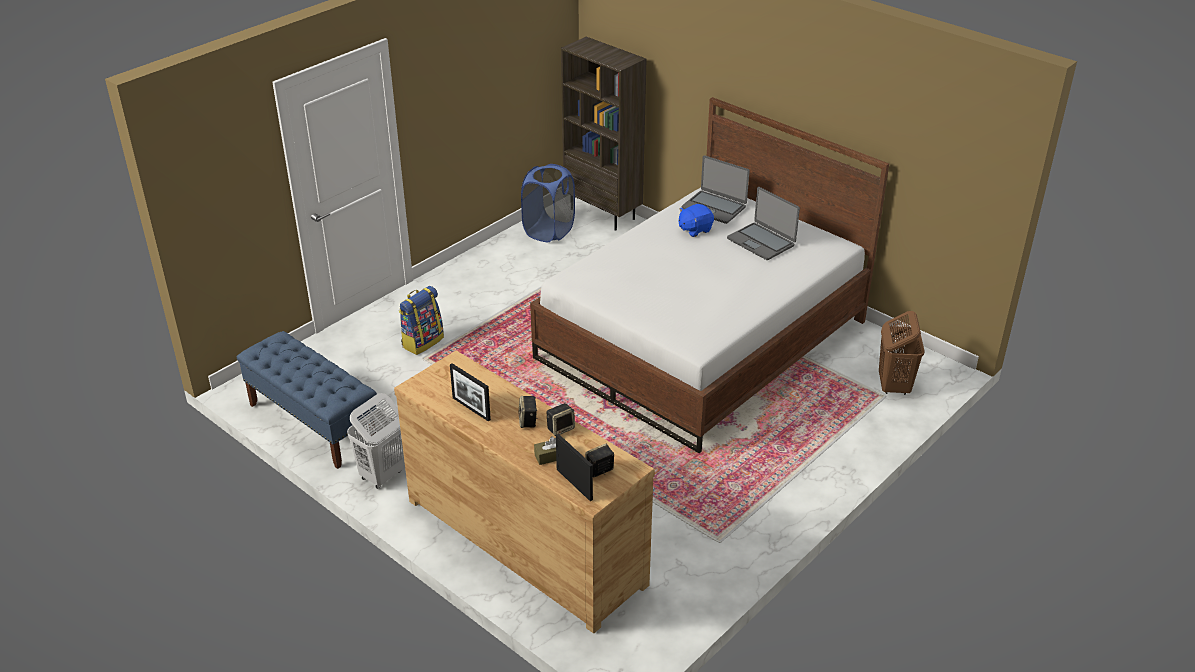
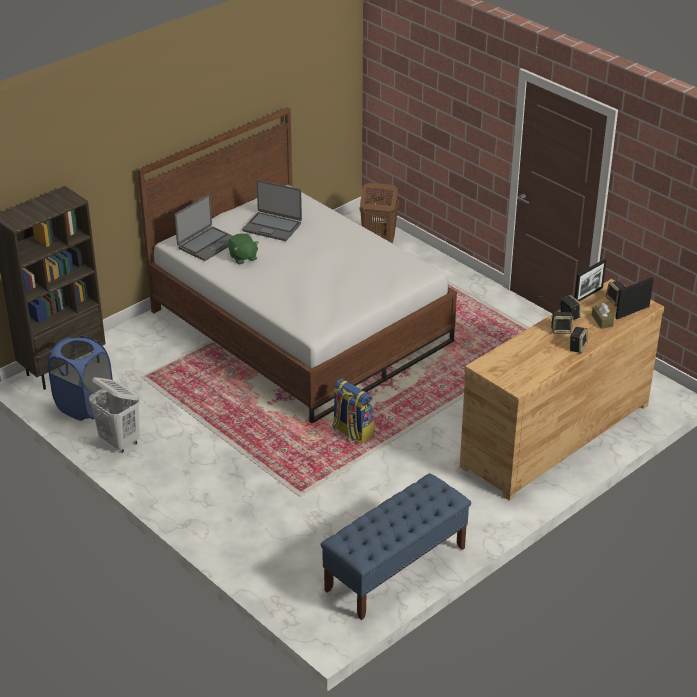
camera: 85 degrees left, 0 degrees up
(383, 475) = (474, 518): white laundry basket -> white laundry basket (120, 442)
(422, 342) = (271, 496): backpack -> backpack (352, 432)
(471, 409) = (547, 357): picture frame -> picture frame (588, 295)
(493, 433) = (577, 347): none -> speaker
(694, 229) = (243, 257): blue plush toy -> green plush toy
(761, 242) = (272, 227): laptop -> laptop turned 60 degrees clockwise

